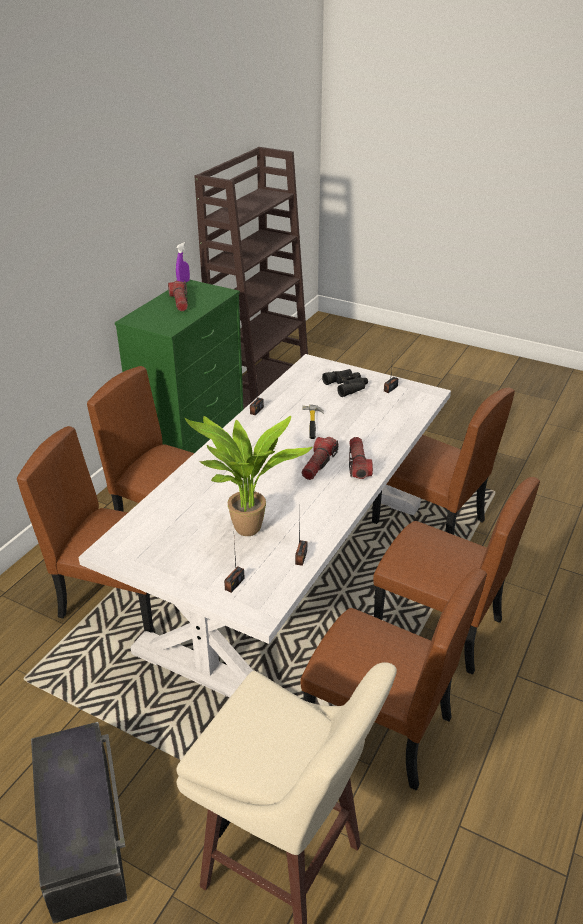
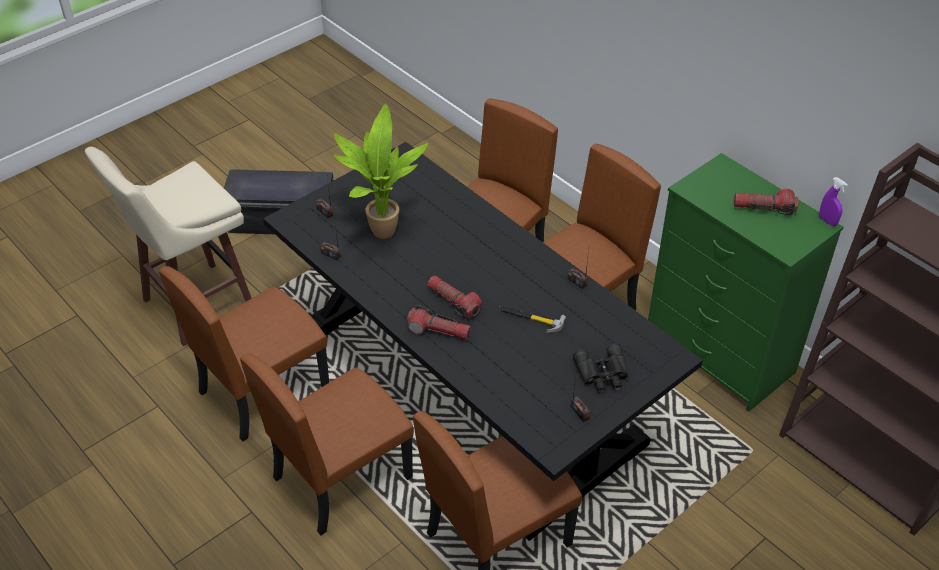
camera: 110 degrees right, 10 degrees up
(290, 572) = (471, 385): white dining table -> black dining table

